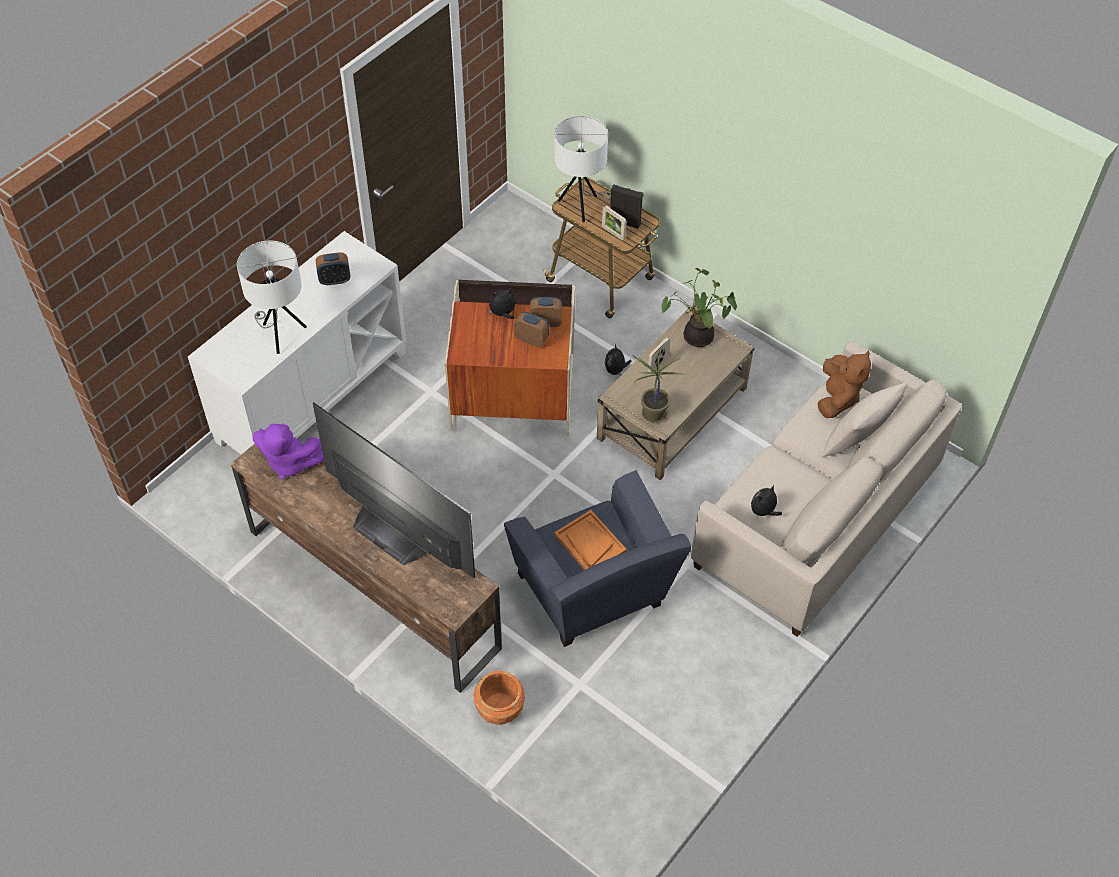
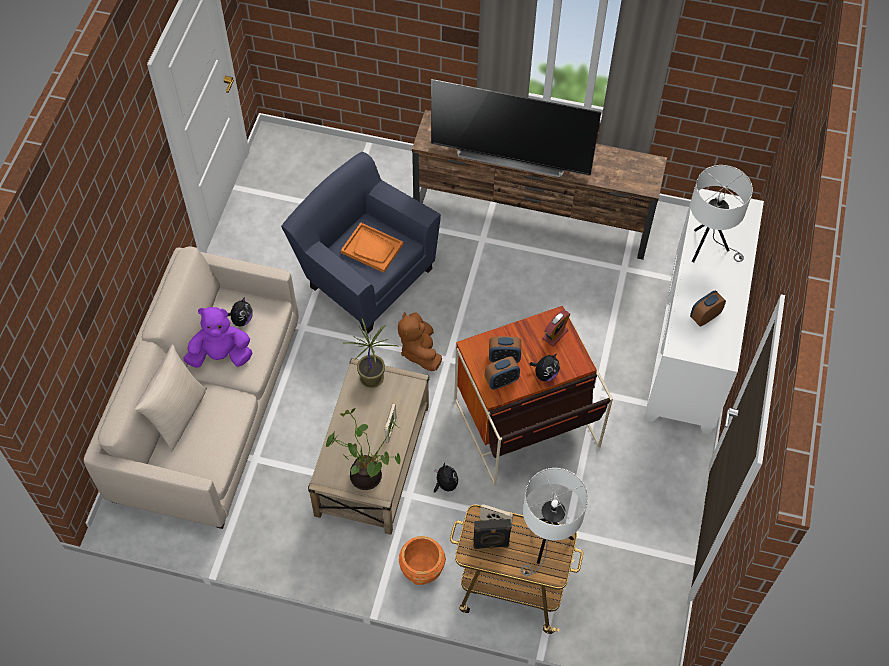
camera: 155 degrees right, 5 degrees up
(290, 462) = (624, 175): purple plush toy -> purple plush toy (221, 355)
(471, 341) = (555, 334): none -> alarm clock
(499, 709) = (392, 174): orange planter -> orange planter (422, 569)
(837, 398) = (208, 455): brown plush toy -> brown plush toy (419, 351)

